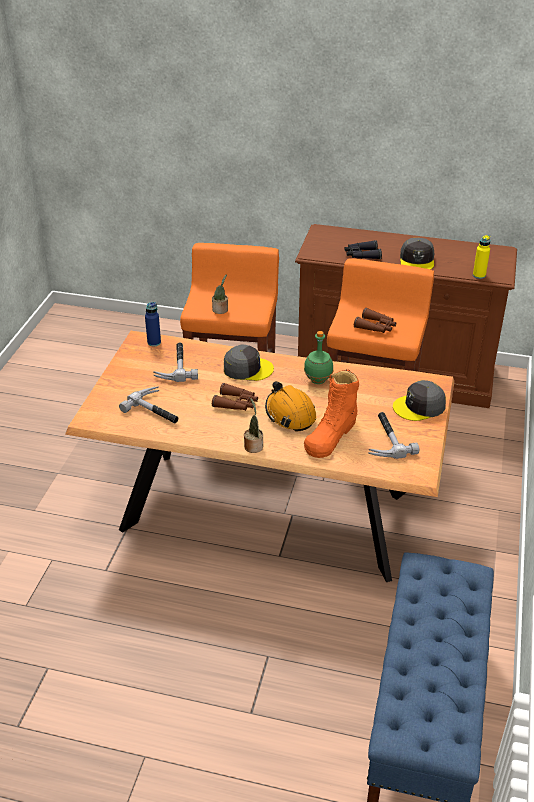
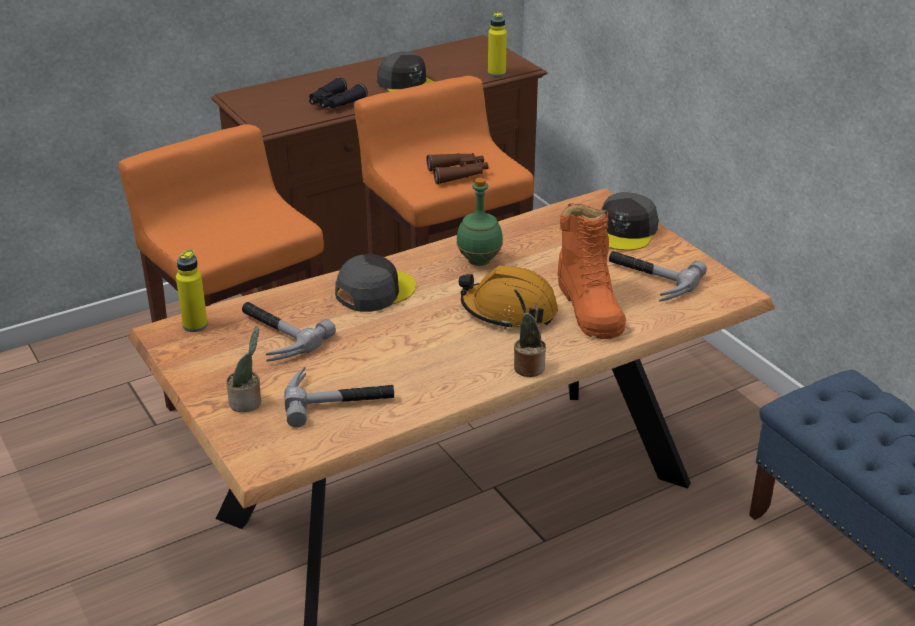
camera: 45 degrees left, 5 degrees down
(154, 342) = (195, 325): blue bottle -> yellow bottle
(221, 310) = (238, 241): potted plant -> potted plant (247, 402)
(236, 403) = (428, 335): brown binoculars -> none

